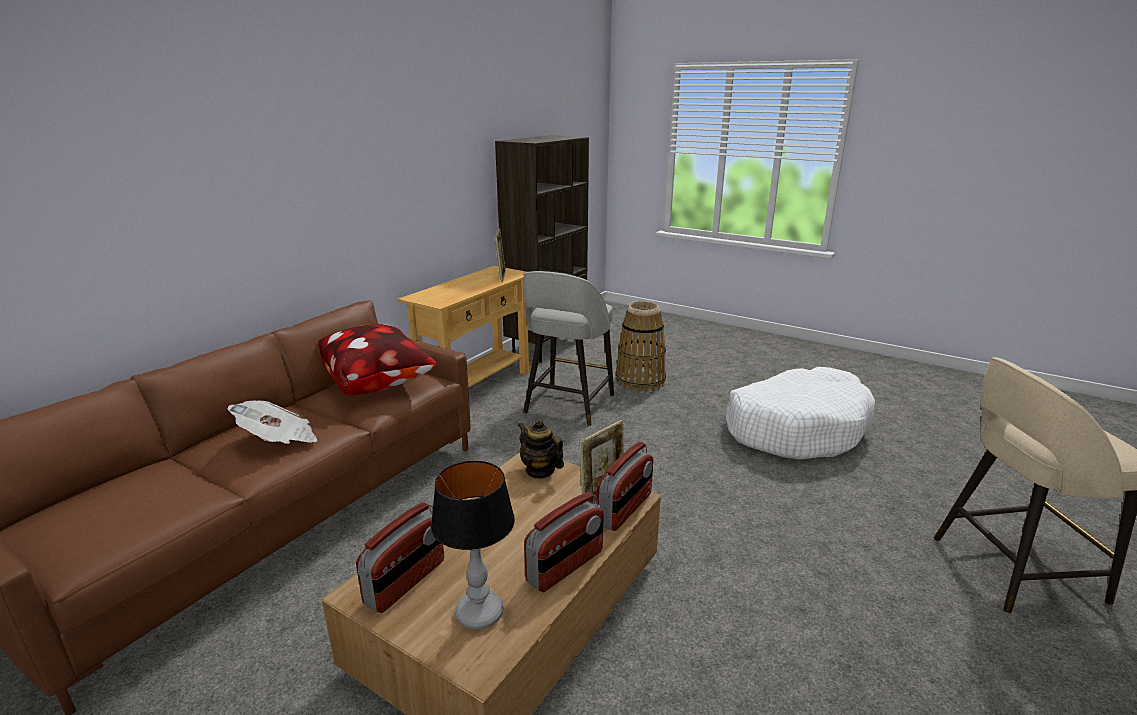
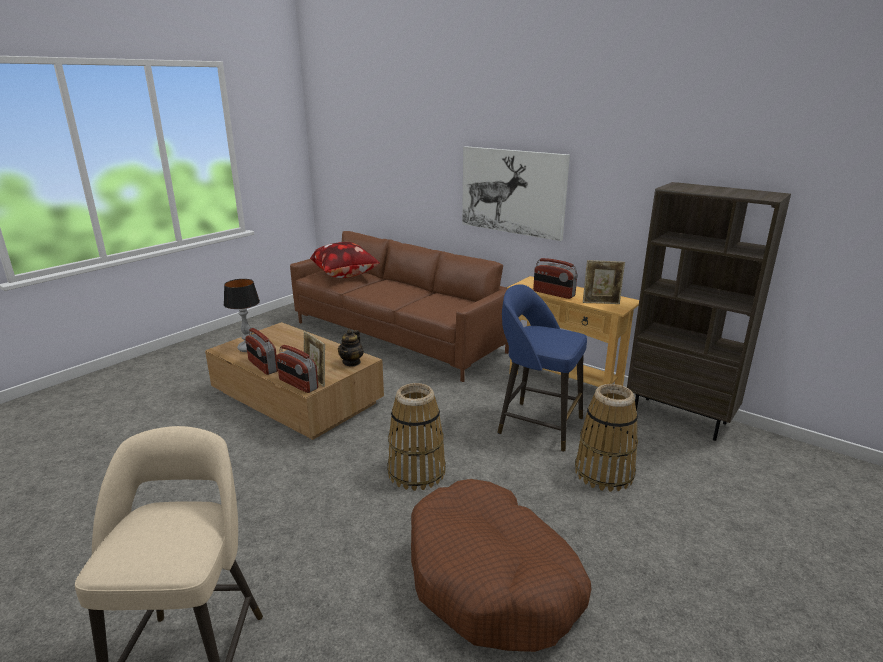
camera: 95 degrees right, 0 degrees up
(279, 440) = (382, 290): newspaper -> none
(345, 195) = (512, 191): none -> picture
(378, 383) = (445, 303): pillow -> pillow (345, 276)
(406, 582) = (279, 334): radio -> radio (553, 294)
(540, 470) = (352, 362): teapot -> teapot turned 150 degrees clockwise
(568, 405) = (537, 424): grey stool -> blue stool
(679, 471) = (416, 472): none -> basket
(796, 428) = (492, 579): white dog bed -> brown dog bed

